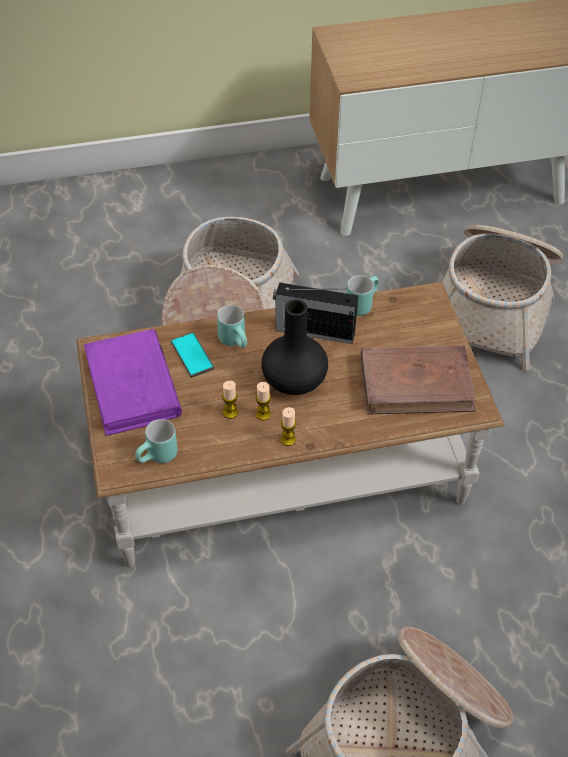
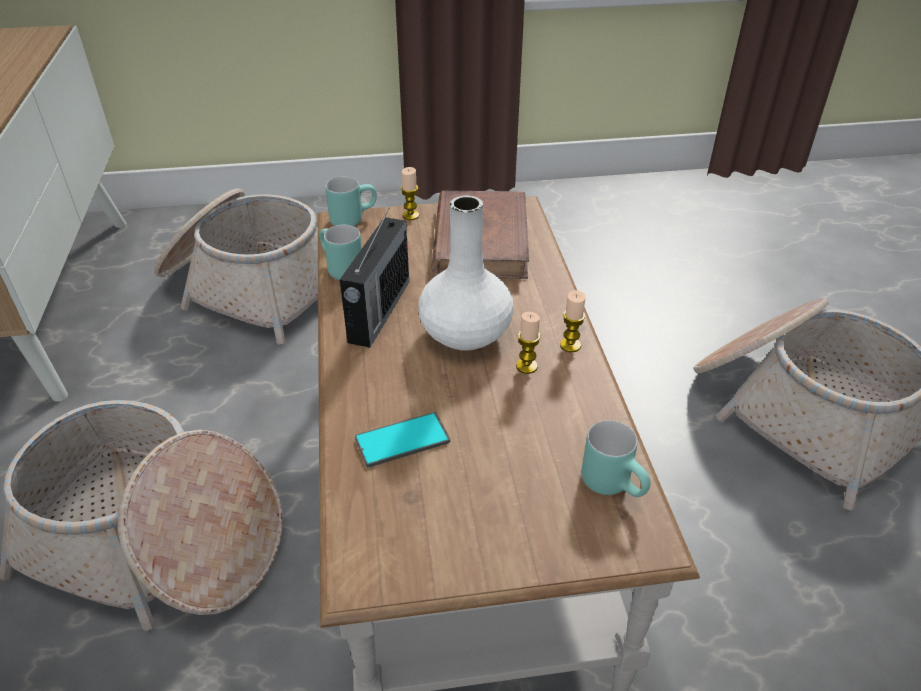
camera: 85 degrees left, 10 degrees down
(132, 386) = (461, 521): purple book -> none
(230, 412) = (523, 399): candle -> candle (410, 215)
(236, 341) = (382, 388): turquoise mug -> turquoise mug (352, 218)
(295, 380) = (466, 333): black vase -> white vase

